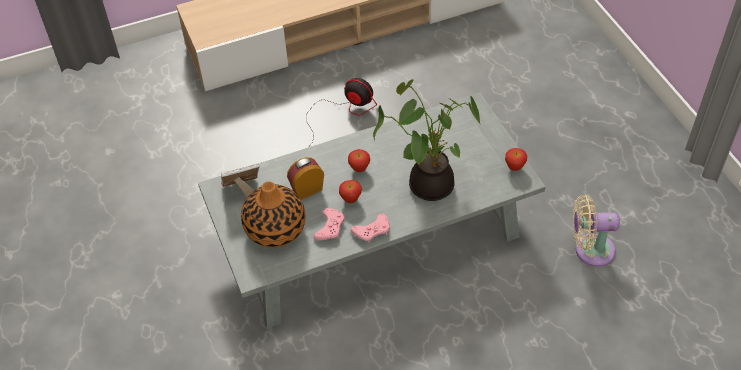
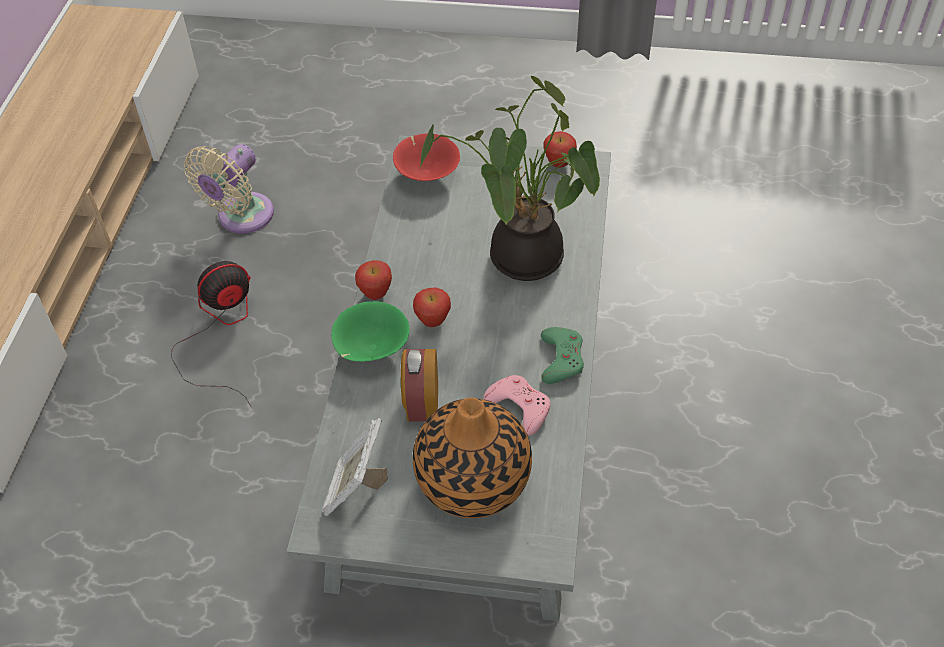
camera: 60 degrees left, 0 degrees up
(325, 155) = (371, 349): none -> green bowl
(350, 200) = (484, 358): apple -> apple (375, 294)
(372, 230) = (561, 359): pink game controller -> green game controller
(460, 117) = (426, 174): none -> red bowl
(590, 250) = (657, 201): beige fan -> beige fan (241, 217)

